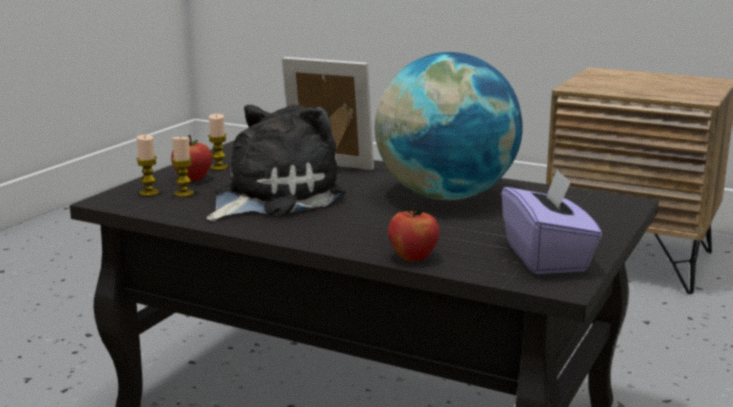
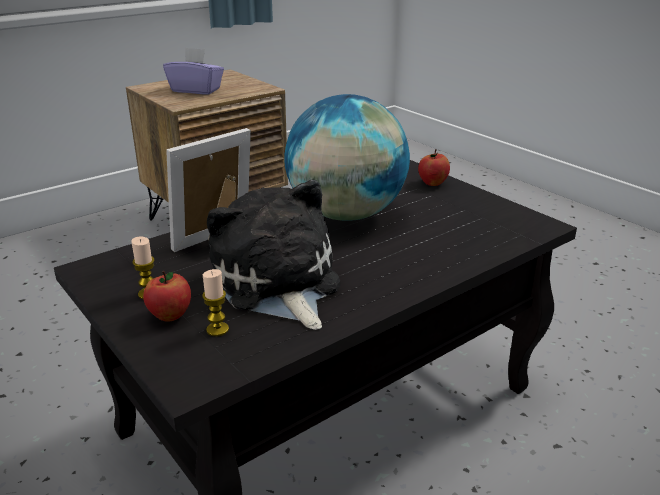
camera: 65 degrees left, 10 degrees up
(149, 193) = (191, 351): candle -> none
(413, 257) = (472, 258): apple -> apple (432, 183)
(547, 257) = (495, 216): purple tissue box -> purple tissue box (196, 90)

